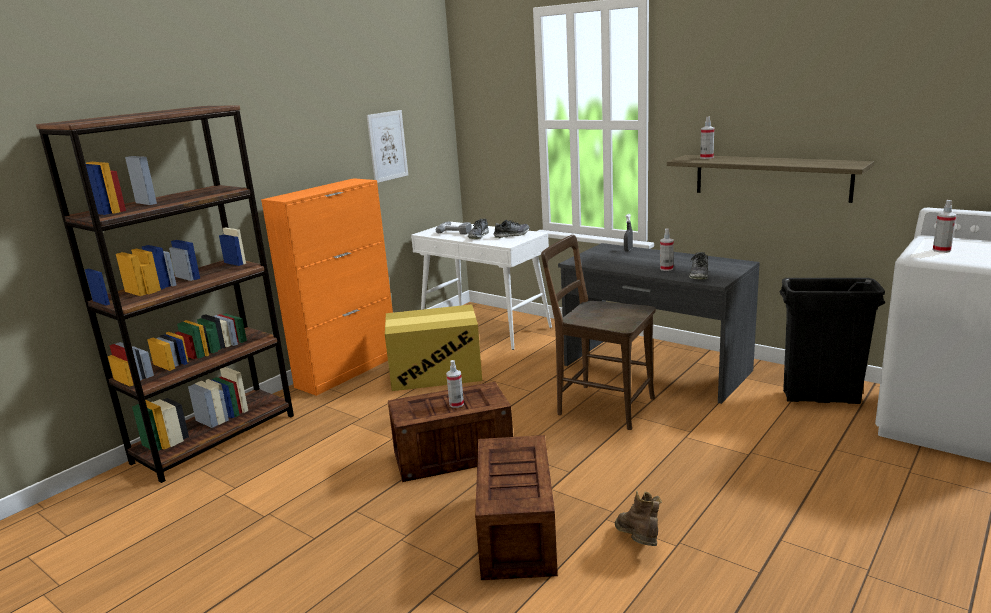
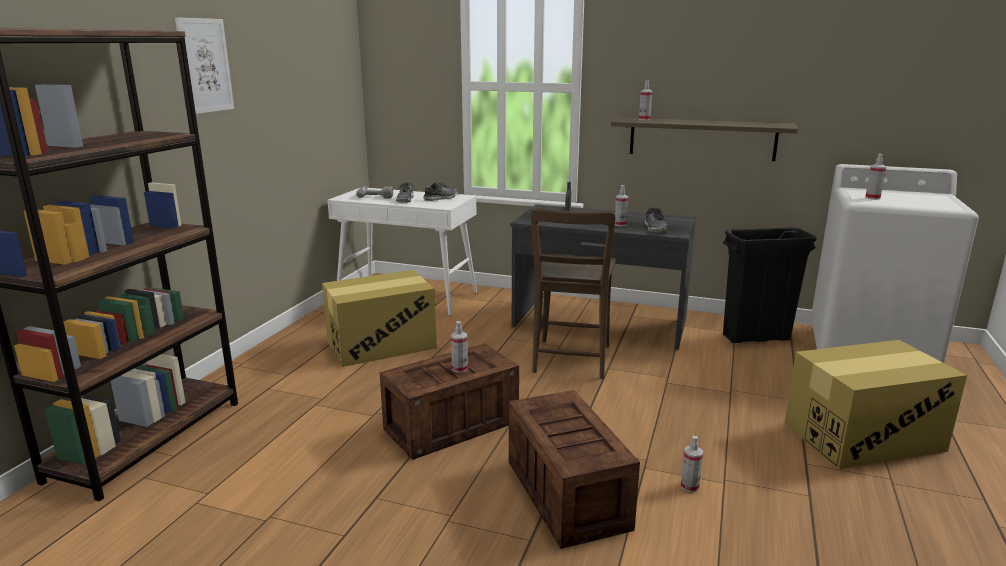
camera: 20 degrees left, 0 degrees up
(348, 370) = (278, 349): orange cabinet -> none
(387, 146) = (305, 101): picture -> picture (205, 66)
(600, 405) = (570, 361): brown chair -> brown chair turned 90 degrees counterclockwise
(638, 544) = (689, 486): brown boot -> spray bottle
(868, 521) = (862, 437): none -> cardboard box

